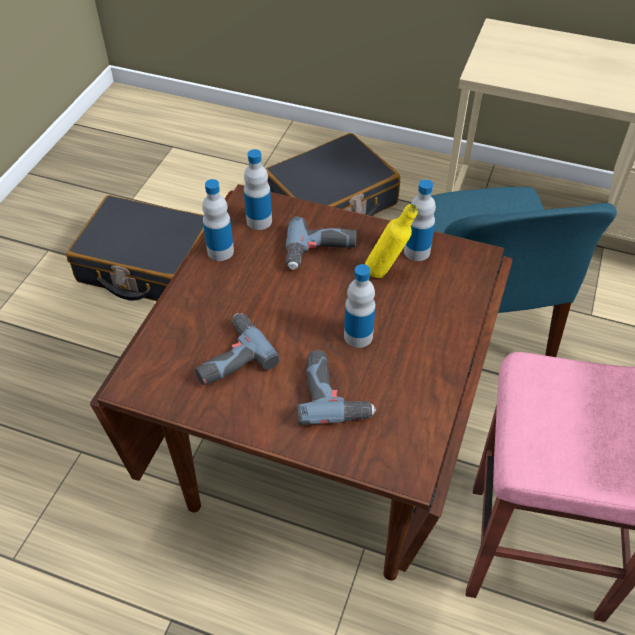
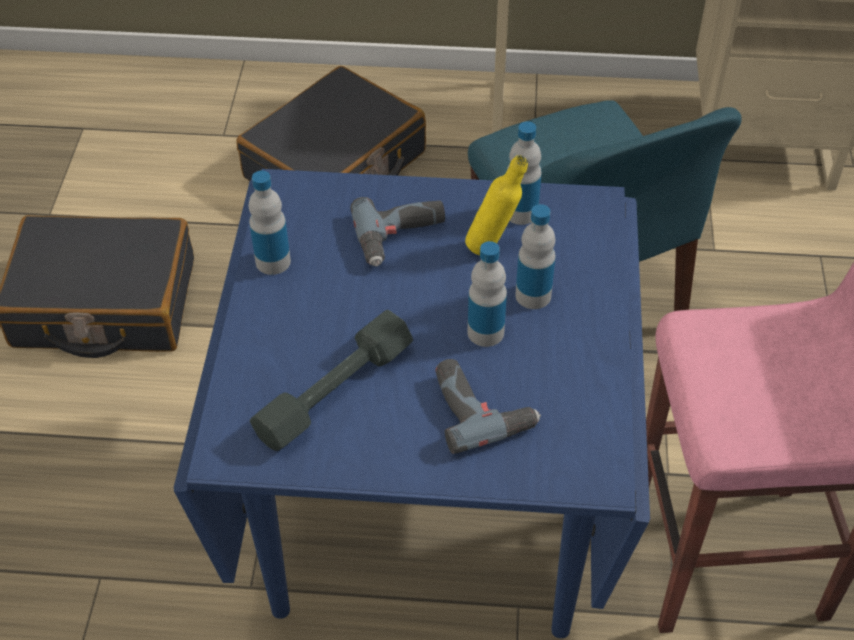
camera: 15 degrees left, 0 degrees up
(229, 356) = (335, 391): power drill -> grey dumbbell
(259, 221) = (308, 212): bottle -> bottle (533, 295)
(318, 468) = (428, 522): brown dining table -> blue dining table

